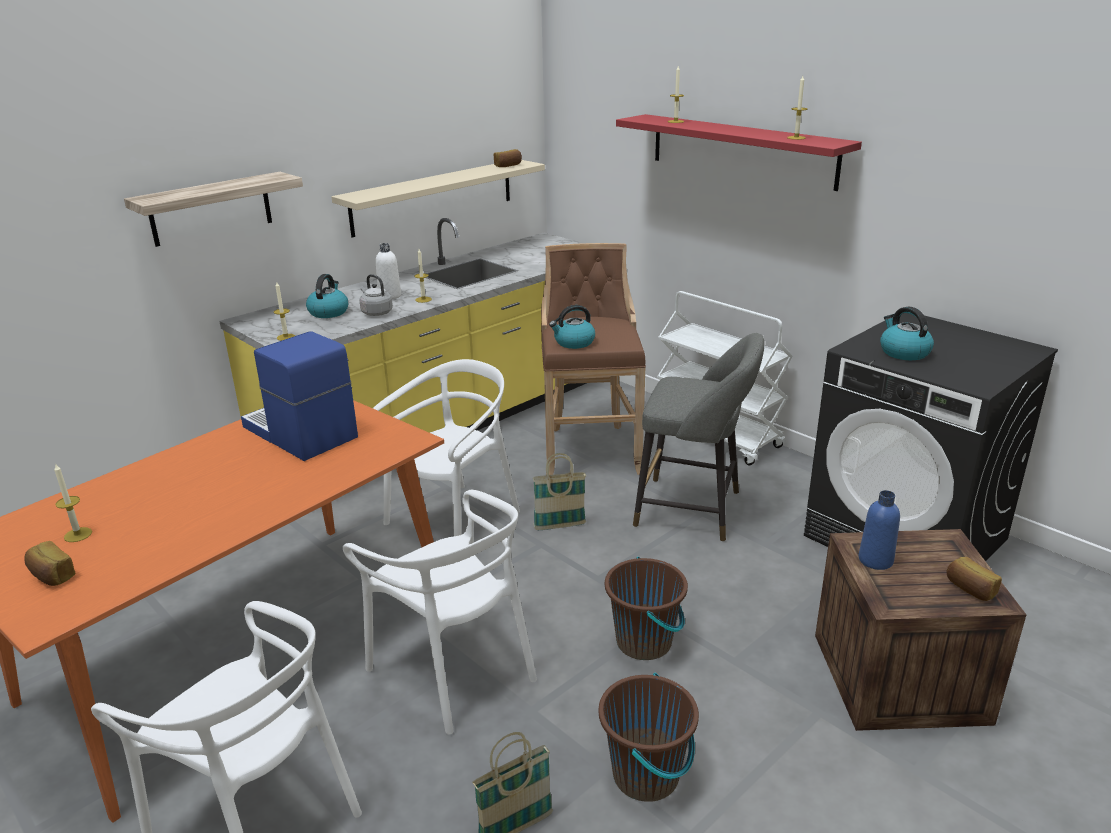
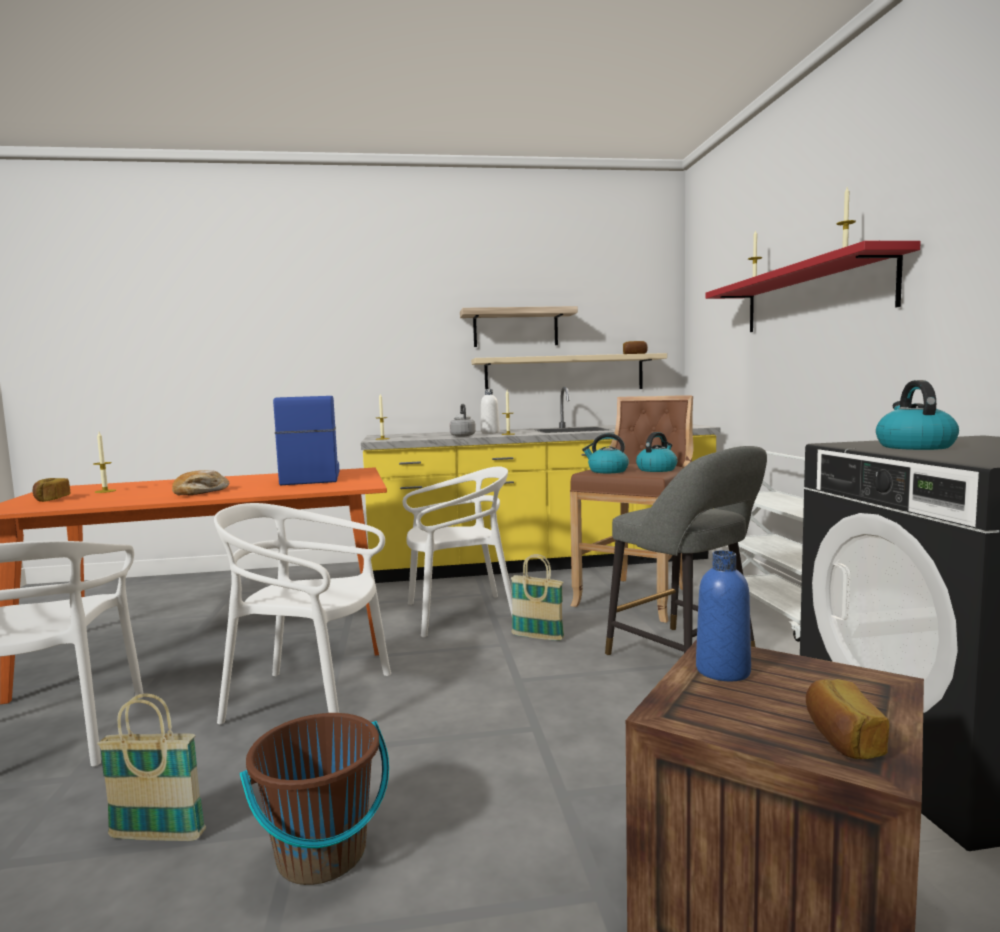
camera: 35 degrees right, 20 degrees down
(211, 209) = (375, 354): shelf -> shelf (515, 328)
(237, 502) = (201, 492): none -> bread
(328, 312) = (434, 435): kettle -> kettle (656, 469)
(454, 670) = (310, 701): white chair -> white chair turned 105 degrees clockwise
(644, 642) = (490, 740): brown bucket -> none

